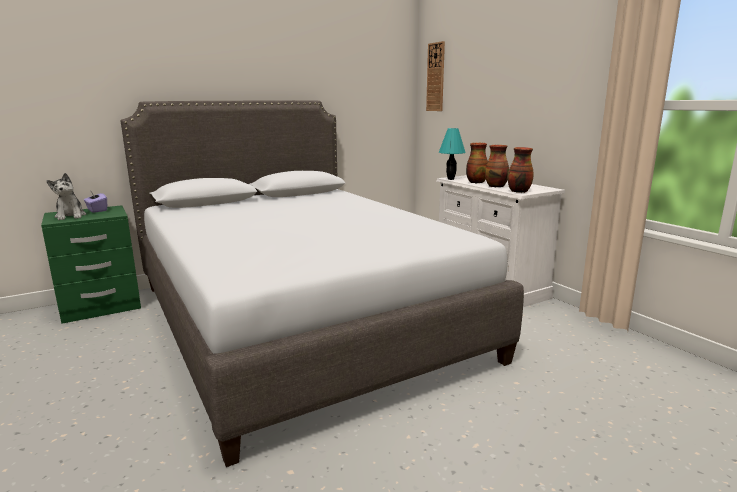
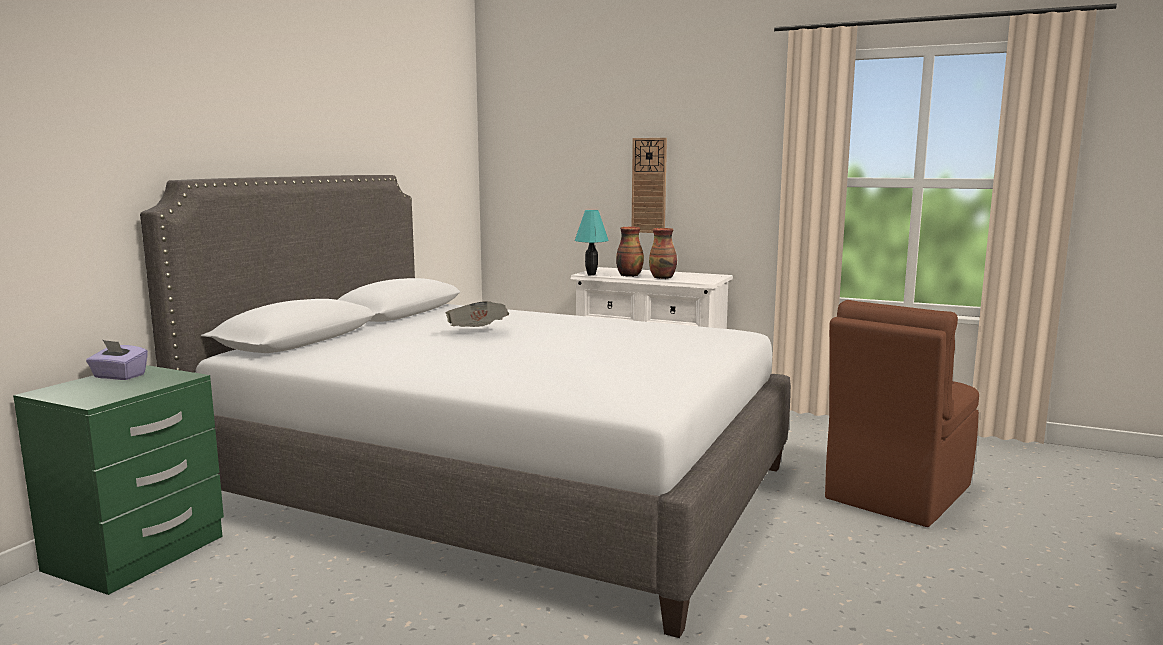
camera: 35 degrees left, 5 degrees down
(70, 216) = (99, 391): plush toy -> none
(300, 211) = (477, 333): none -> newspaper
(435, 77) = (515, 143): wall clock -> wall clock (649, 185)
(518, 191) = (699, 281): vase -> none
(587, 421) = (896, 493): none -> brown chair

